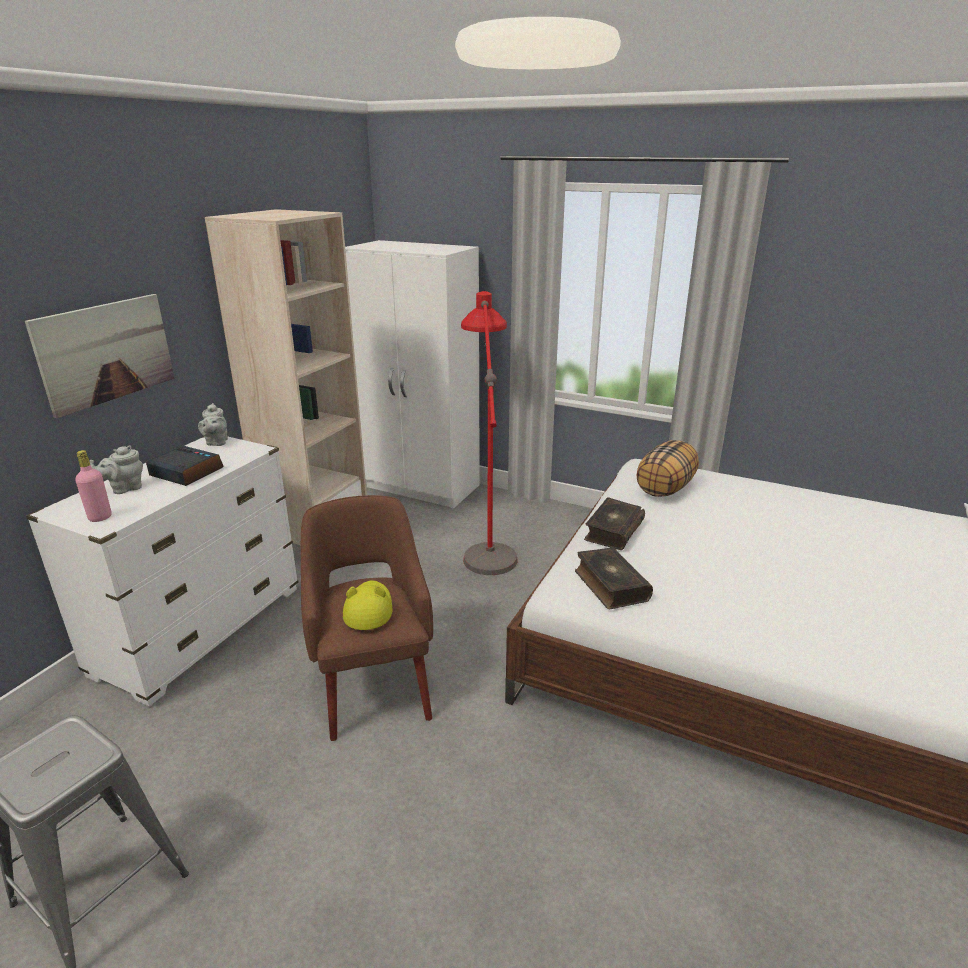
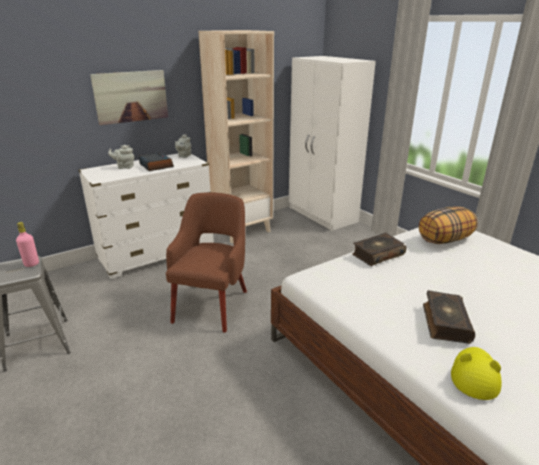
camera: 30 degrees right, 0 degrees up
(100, 517) = (102, 176): pink bottle -> pink bottle (31, 264)
(368, 609) = (205, 256): yellow hat -> yellow hat (474, 375)
(487, 539) = (337, 252): red floor lamp -> none
(610, 586) = (341, 282): book -> book (445, 323)

